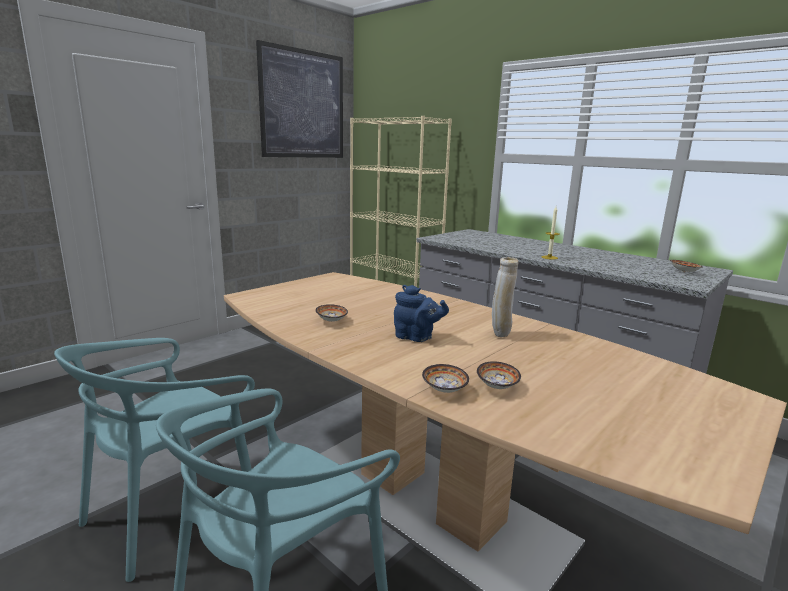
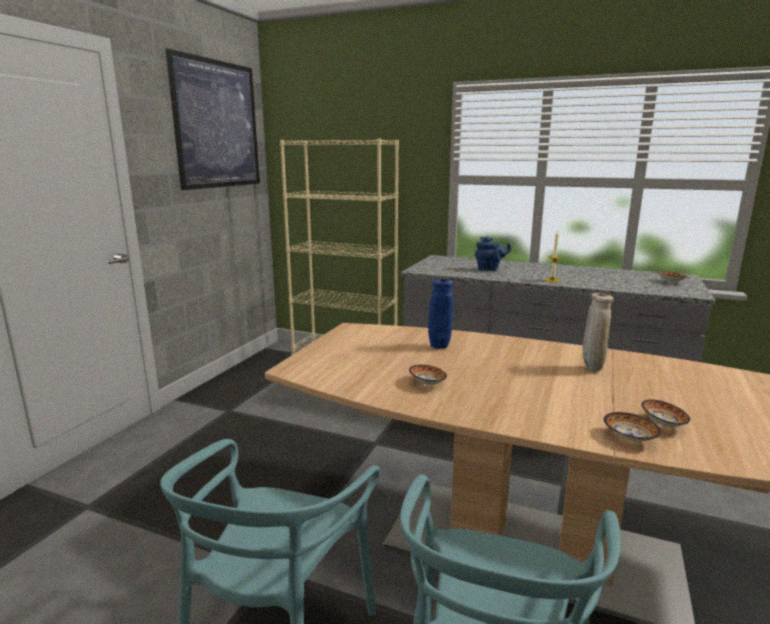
camera: 20 degrees left, 0 degrees up
(384, 298) = (439, 347): none -> blue vase
(416, 337) = (530, 387): blue teapot -> blue teapot (490, 269)

